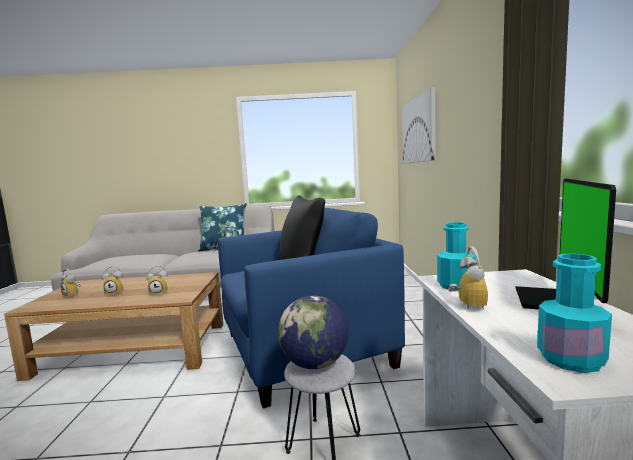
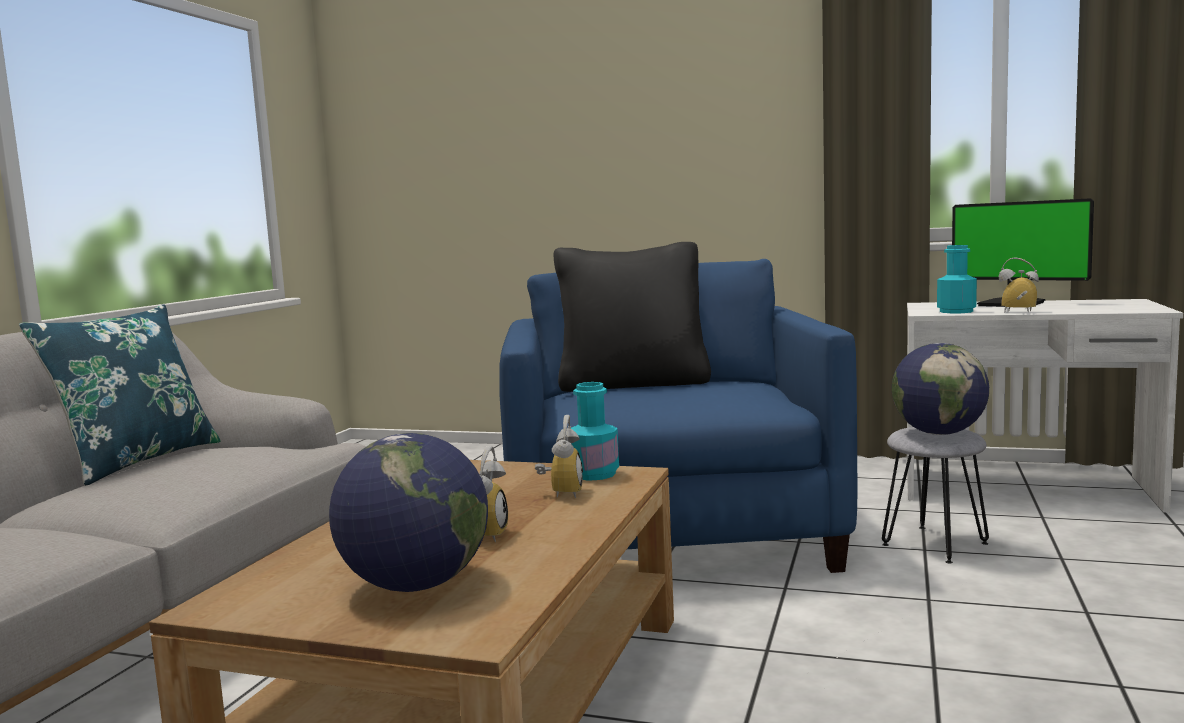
camera: 70 degrees left, 0 degrees up
(74, 295) = (415, 585): alarm clock -> globe
(418, 130) = (476, 140): picture -> none
(571, 359) = (1127, 308): turquoise bottle -> turquoise bottle (594, 474)

